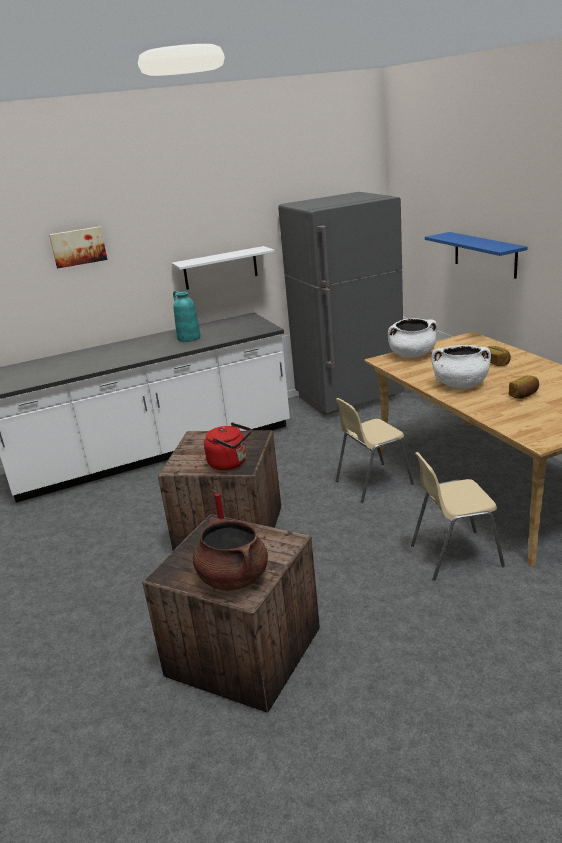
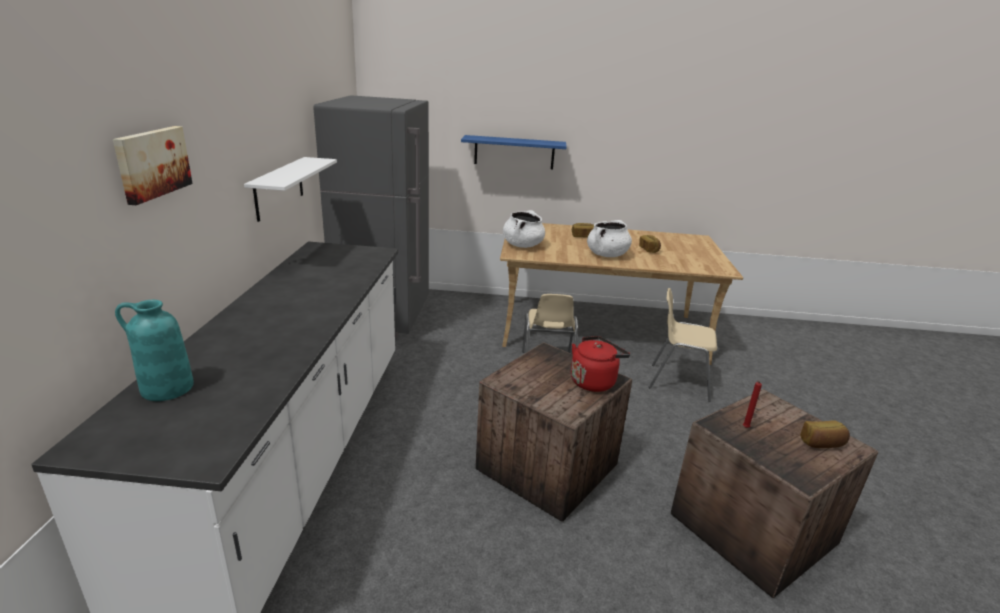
camera: 65 degrees left, 0 degrees up
(188, 338) = (316, 283): turquoise vase -> turquoise vase (166, 388)
(233, 578) = (822, 444): brown cooking pot -> bread
(454, 555) = (678, 381): beige chair -> beige chair turned 90 degrees clockwise

